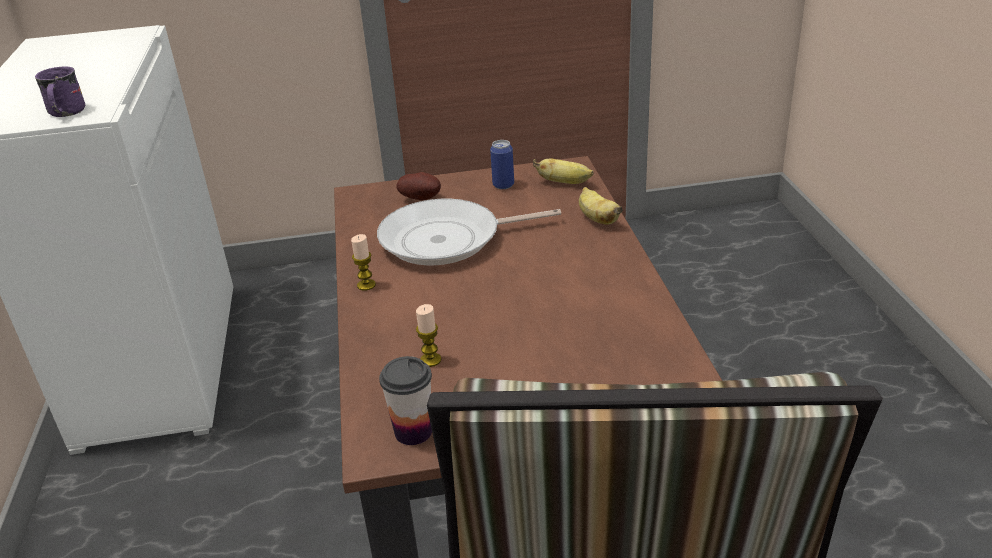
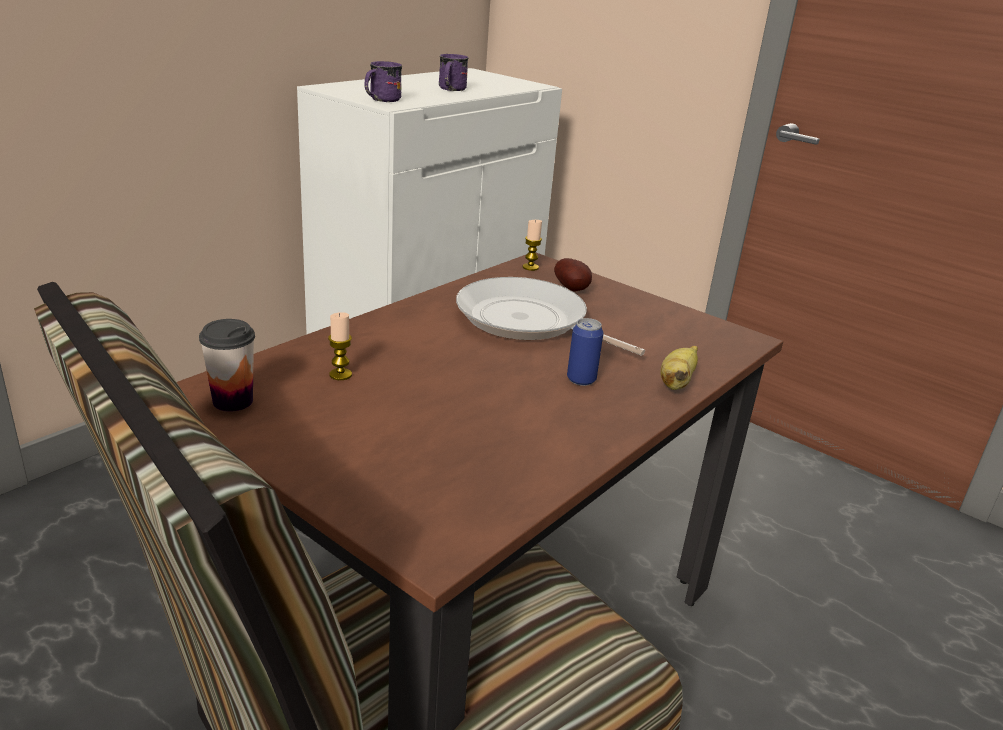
camera: 45 degrees right, 5 degrees down
(86, 71) = (450, 89): none -> purple mug
(366, 285) = (413, 311): candle -> candle (530, 267)
(503, 185) = (655, 316): can -> can (581, 379)
(564, 183) = (711, 344): banana -> none

